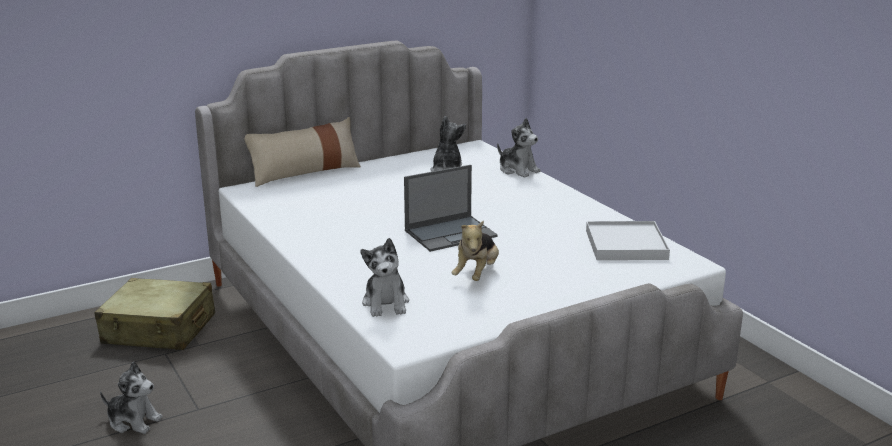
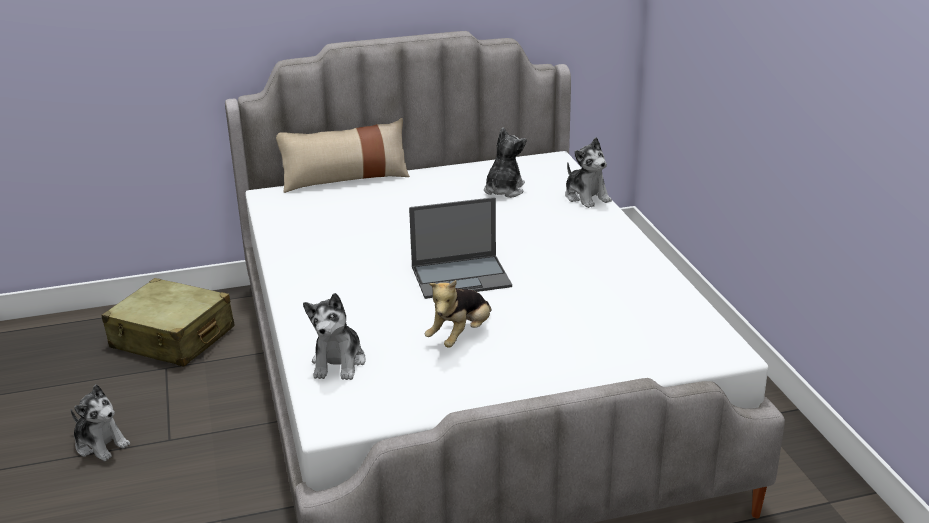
camera: 15 degrees right, 5 degrees up
(625, 245) = (659, 316): white tray -> none

